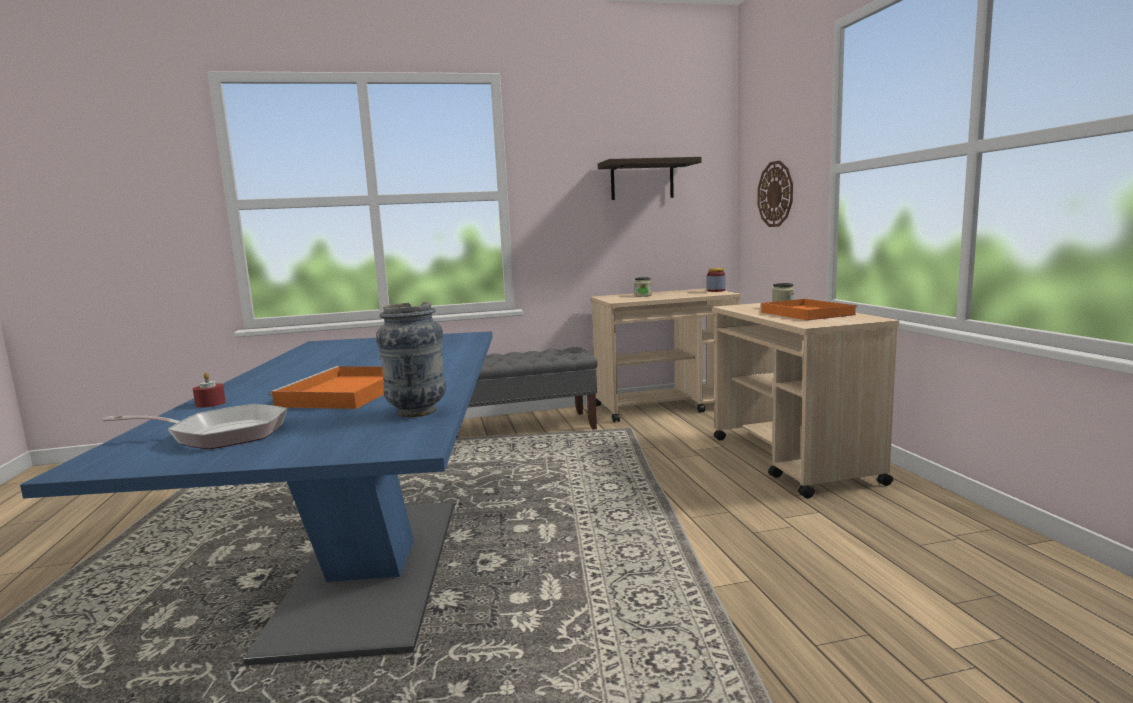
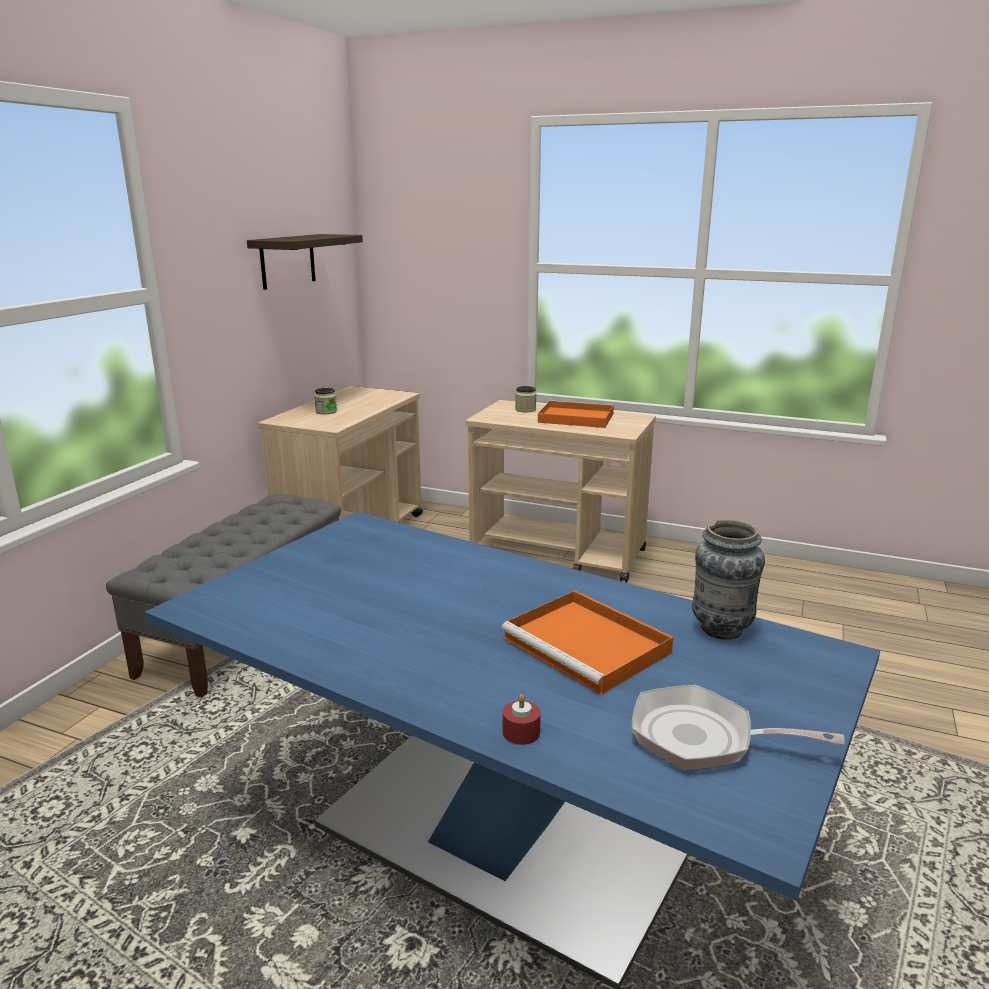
camera: 55 degrees left, 10 degrees up
(221, 434) = (702, 738): frying pan -> frying pan turned 105 degrees counterclockwise
(716, 291) = (379, 391): jar -> none
(775, 194) = (437, 280): wall clock -> none

